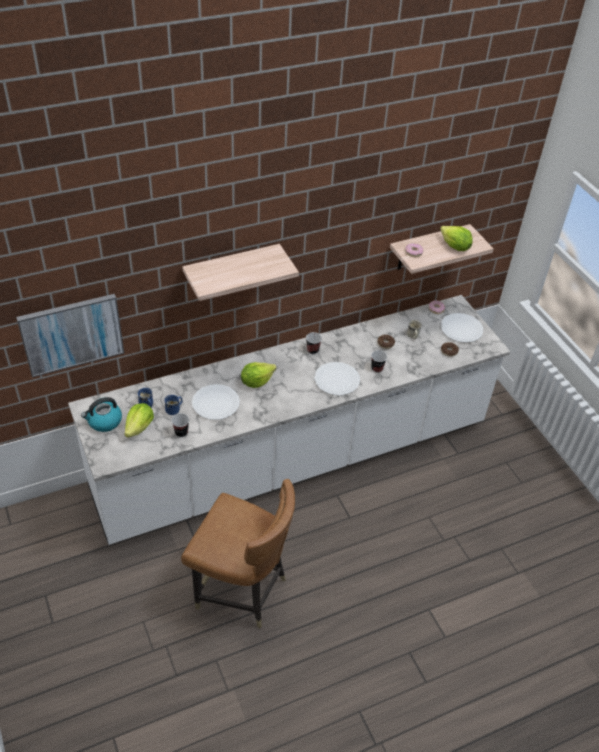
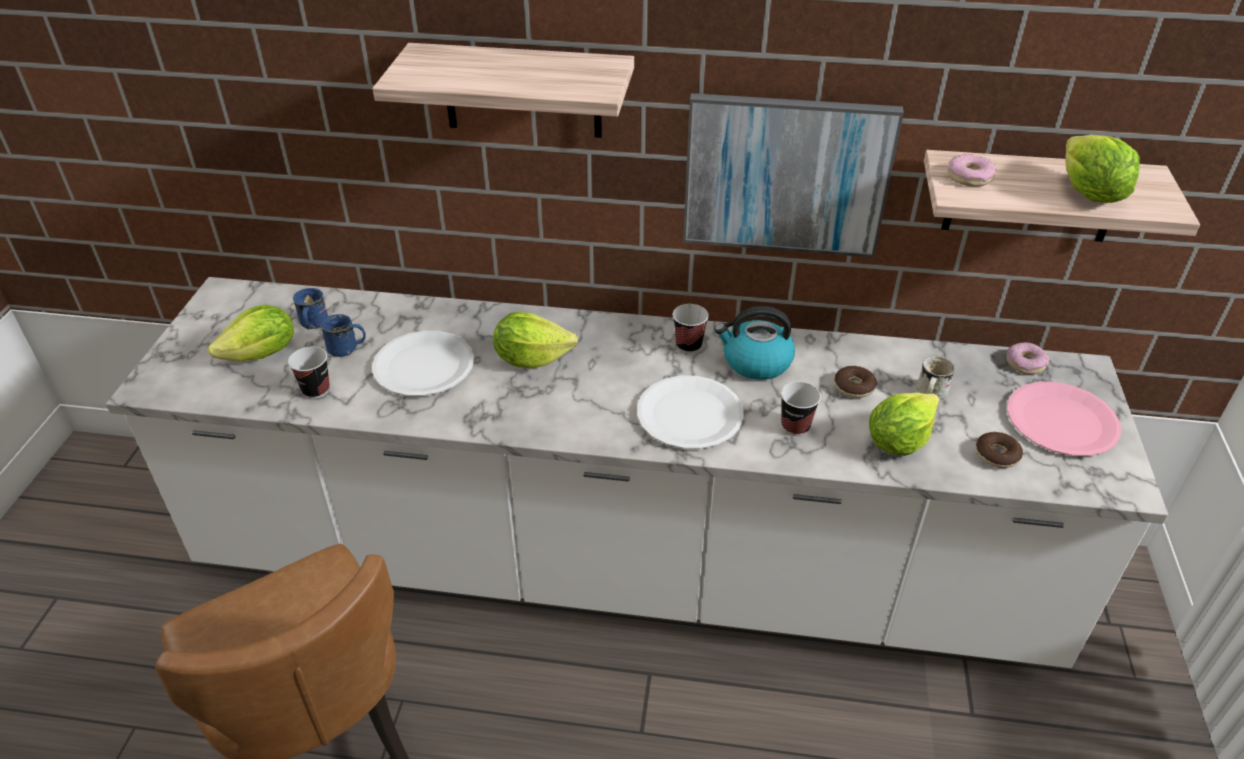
camera: 35 degrees right, 5 degrees down
(72, 334) = (200, 130): picture -> picture (786, 175)
(104, 422) = (223, 324): kettle -> kettle (755, 362)
(415, 359) = (898, 441): none -> lettuce
(461, 329) = (1061, 421): white plate -> pink plate

